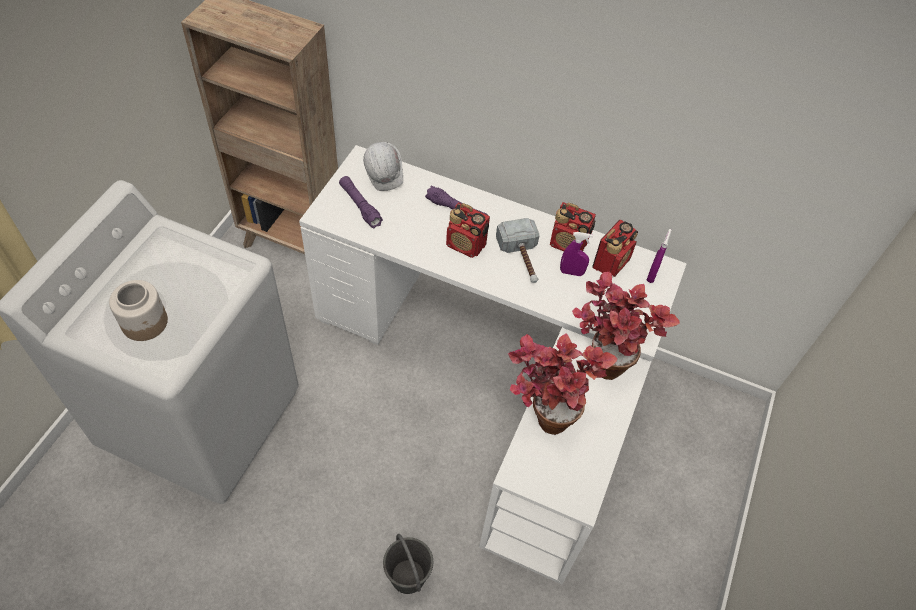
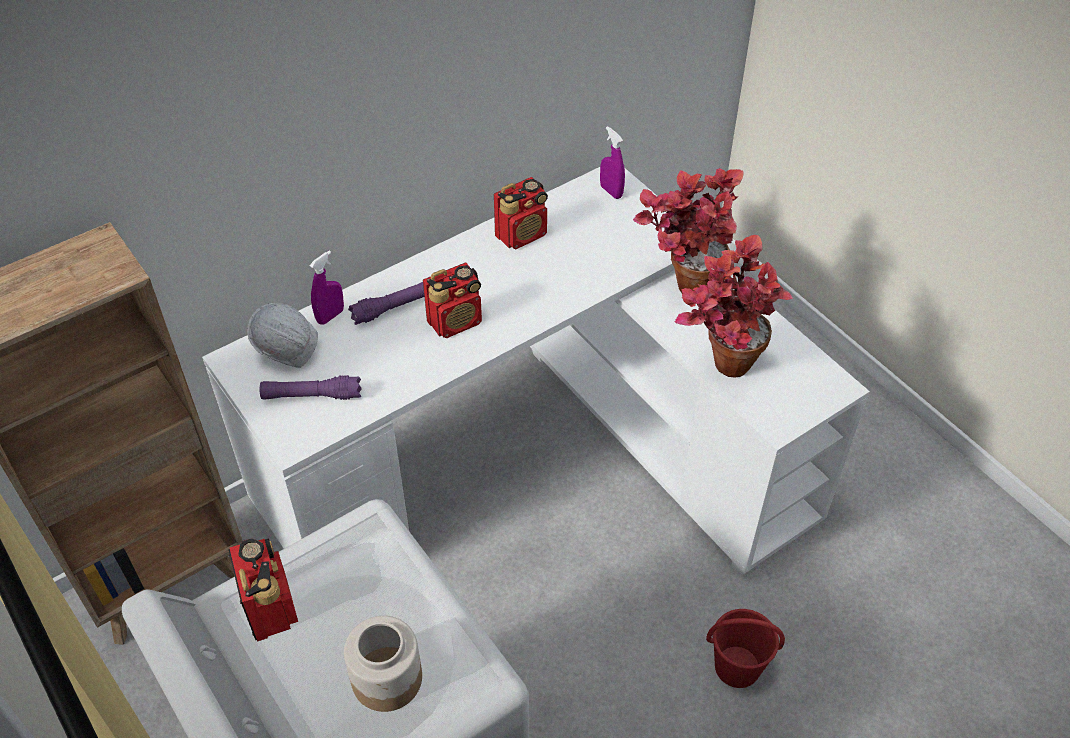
camera: 55 degrees left, 5 degrees down
(408, 577) = (738, 667): grey bucket -> red bucket
(522, 259) = (513, 282): hammer -> none
(571, 272) = (562, 251): purple spray bottle -> purple spray bottle (330, 316)
(611, 263) = (572, 214): radio -> radio (270, 607)

